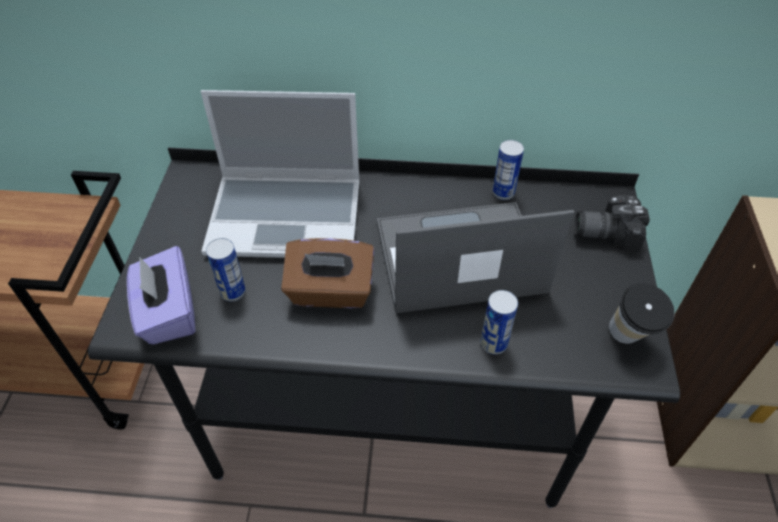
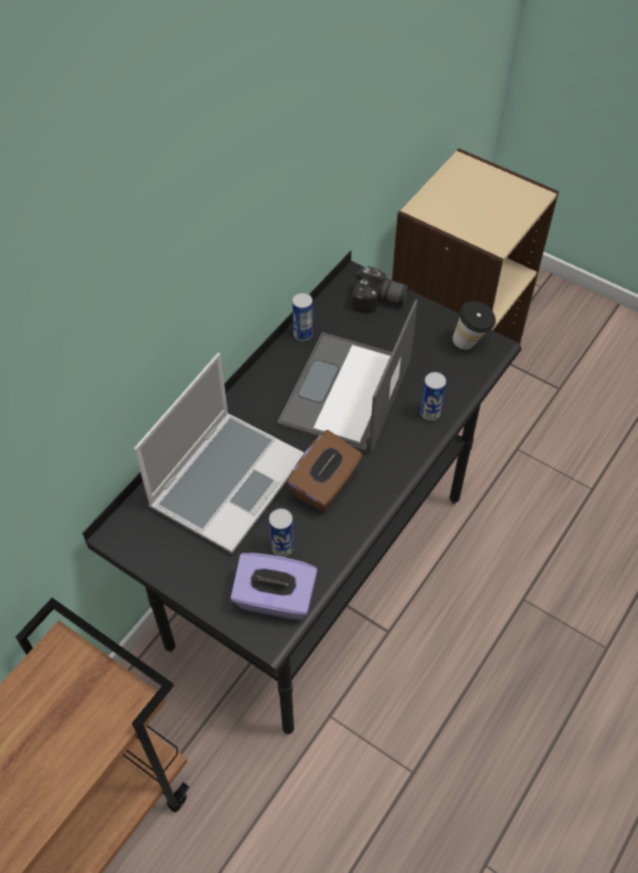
camera: 60 degrees left, 5 degrees up
(604, 231) = (379, 301): camera -> camera turned 105 degrees counterclockwise

